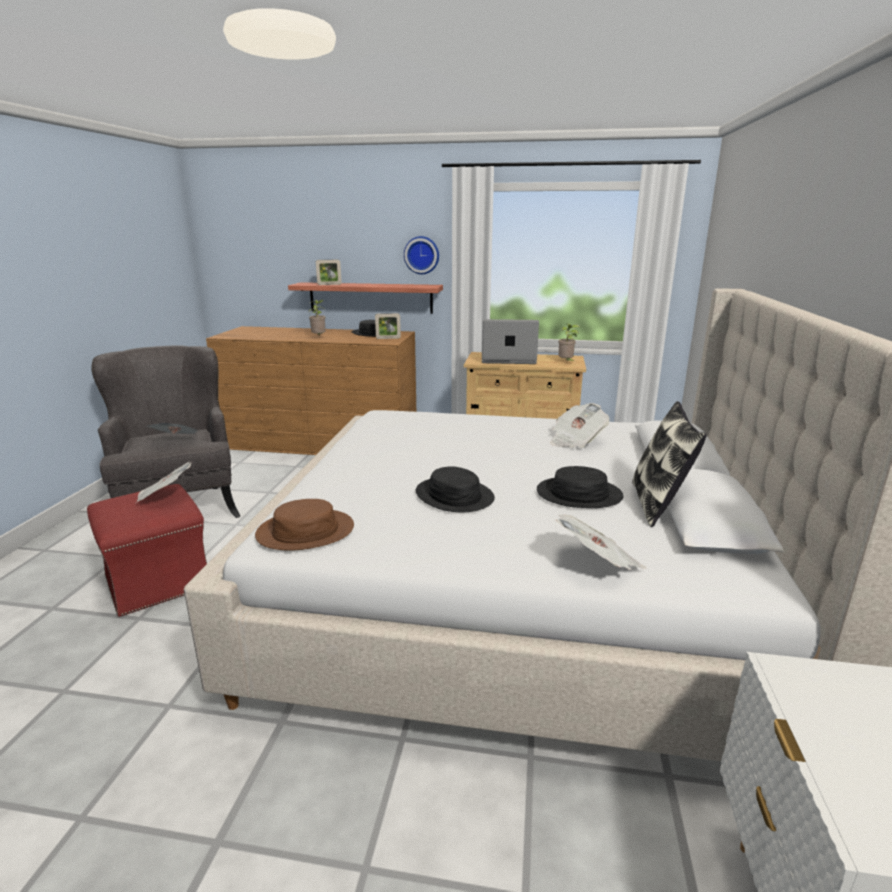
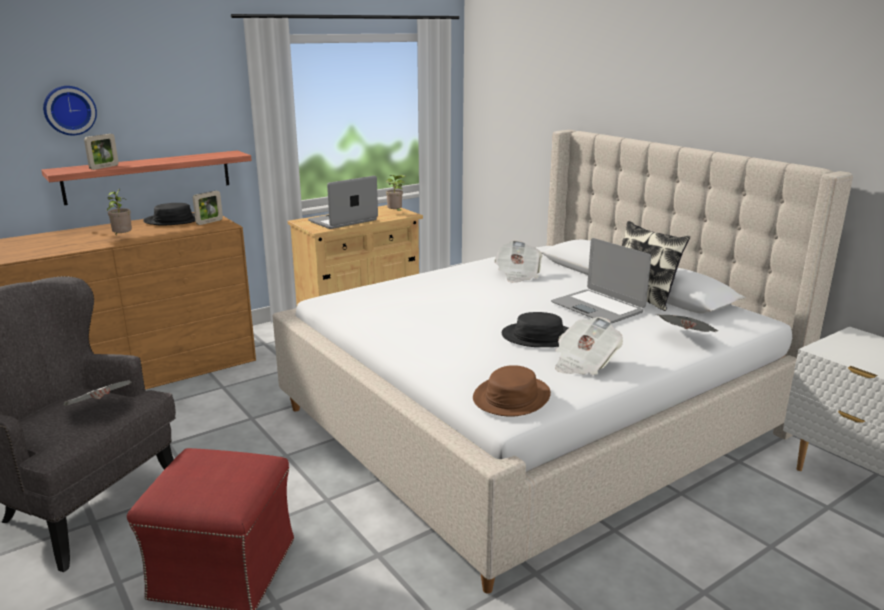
camera: 45 degrees left, 0 degrees up
(165, 496) = (216, 460): newspaper -> newspaper (584, 363)
(422, 255) = (209, 118): wall clock -> wall clock (69, 110)
(579, 494) = (597, 307): black hat -> laptop

